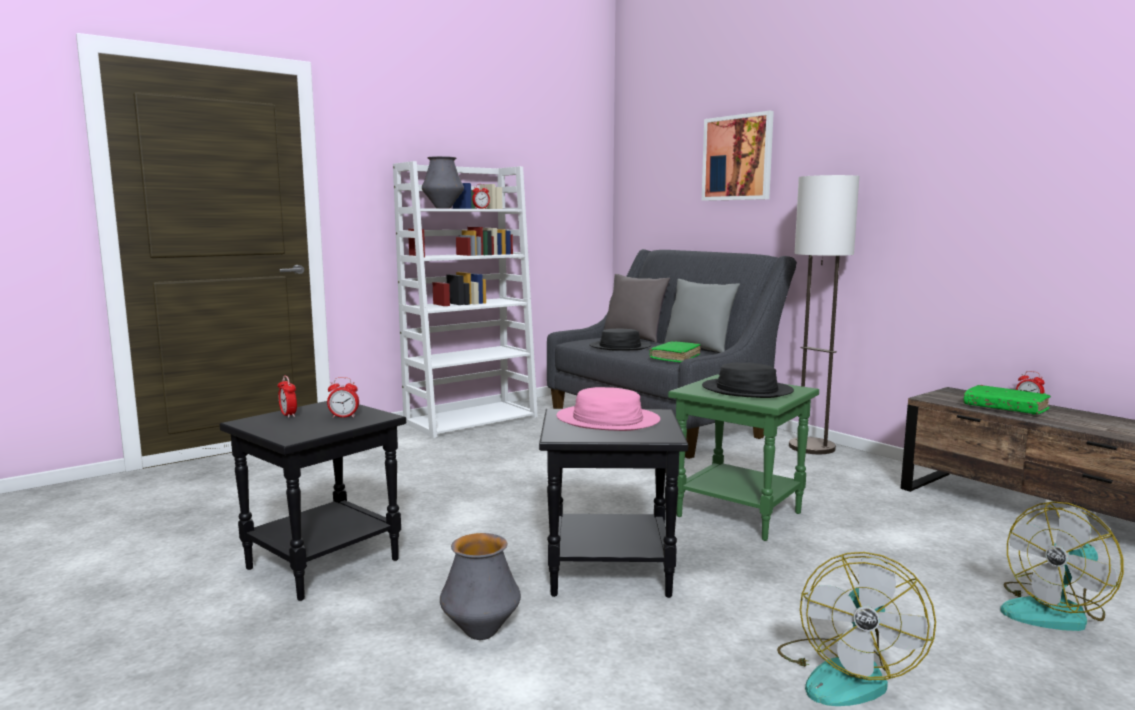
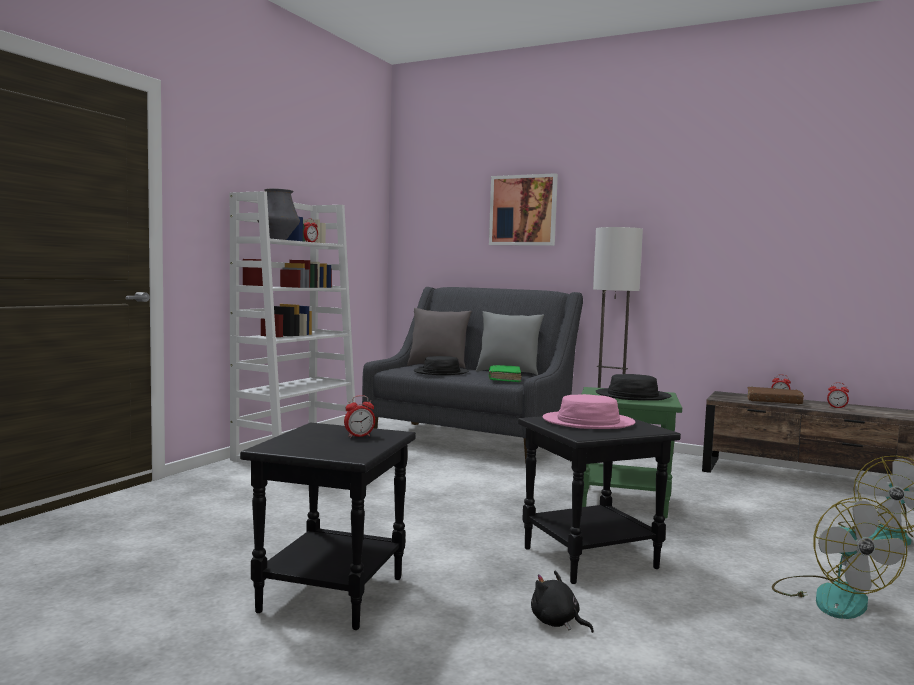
camera: 25 degrees left, 5 degrees down
(288, 415) = (299, 439): alarm clock -> alarm clock (837, 407)
(481, 632) = (557, 622): vase -> black plush toy
(1005, 408) = (774, 402): green book -> brown book

